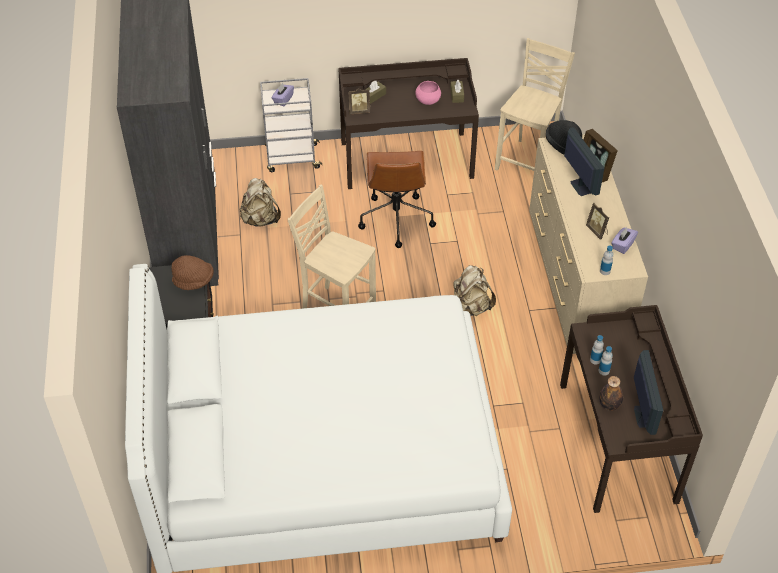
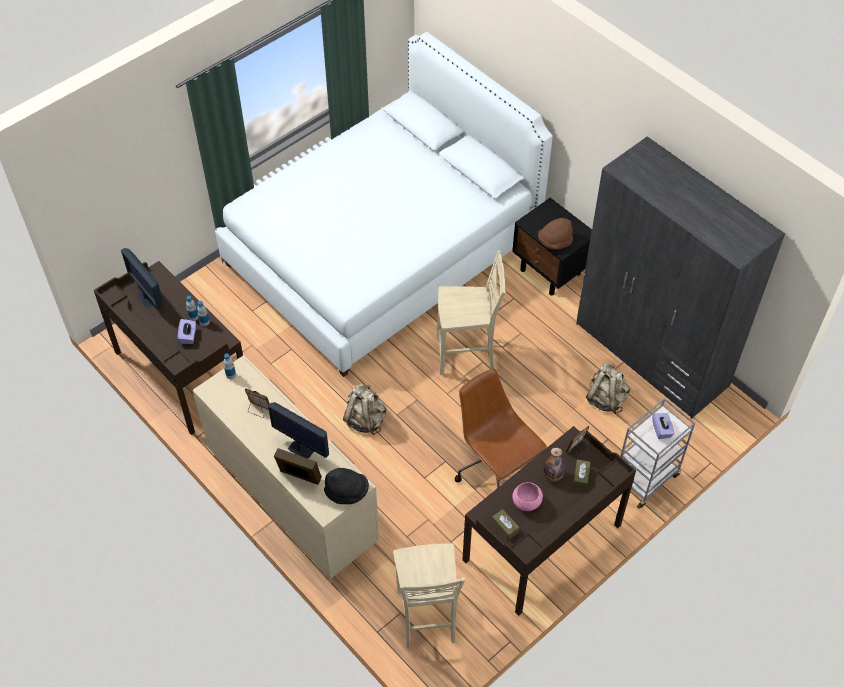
camera: 145 degrees right, 5 degrees up
(609, 405) = (176, 294): bottle -> bottle (553, 475)
(622, 245) = (229, 408): purple tissue box -> purple tissue box (188, 336)

